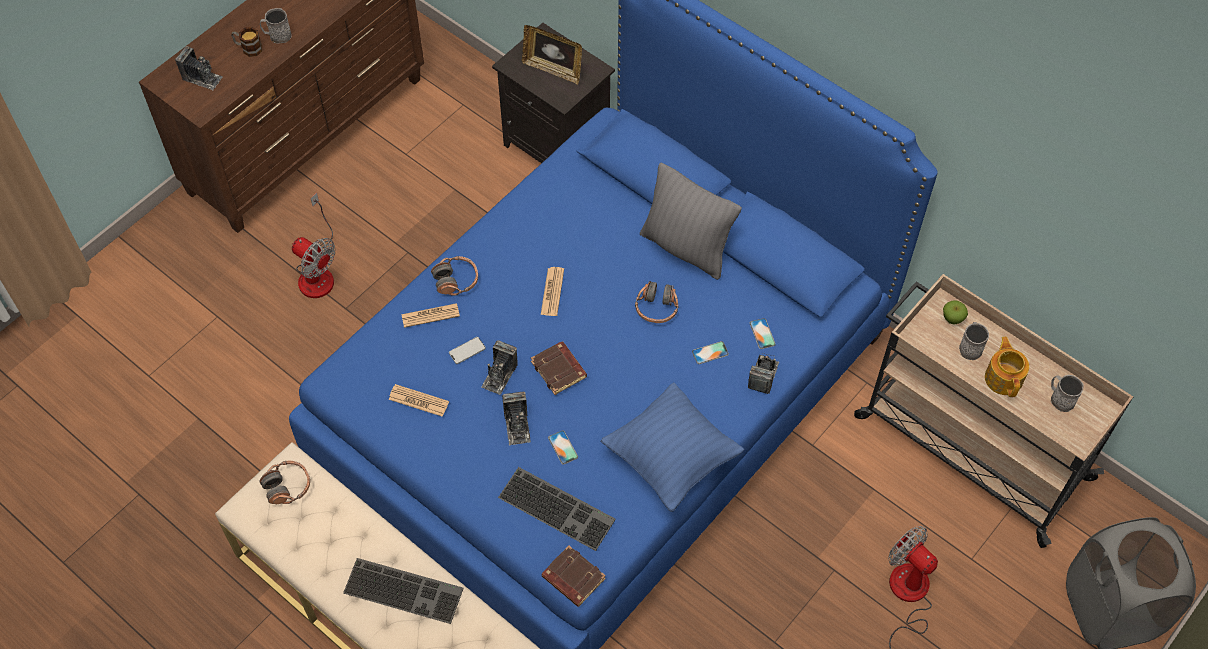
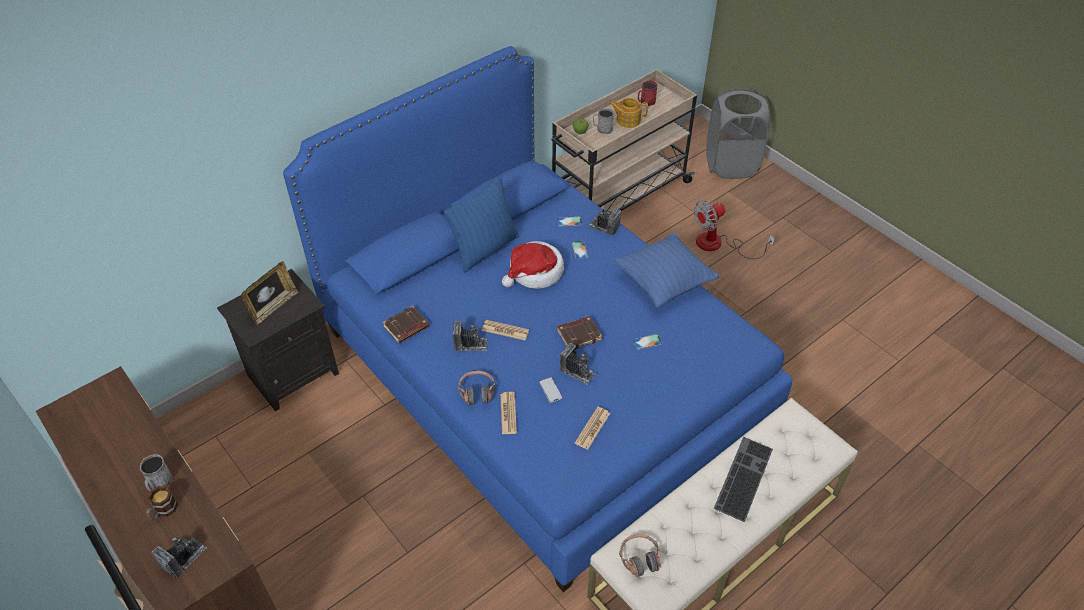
camera: 80 degrees left, 10 degrees down
(317, 271) = (359, 573): fan -> none
(517, 426) = (624, 367): camera -> camera (471, 344)
(558, 507) = (698, 350): keyboard -> none
(572, 578) = (756, 350): brown book -> brown book (406, 327)
(657, 308) = (535, 272): headphones -> hat
(686, 248) = (485, 249): grey pillow -> blue pillow
(1060, 398) = (646, 102): grey mug -> red mug

